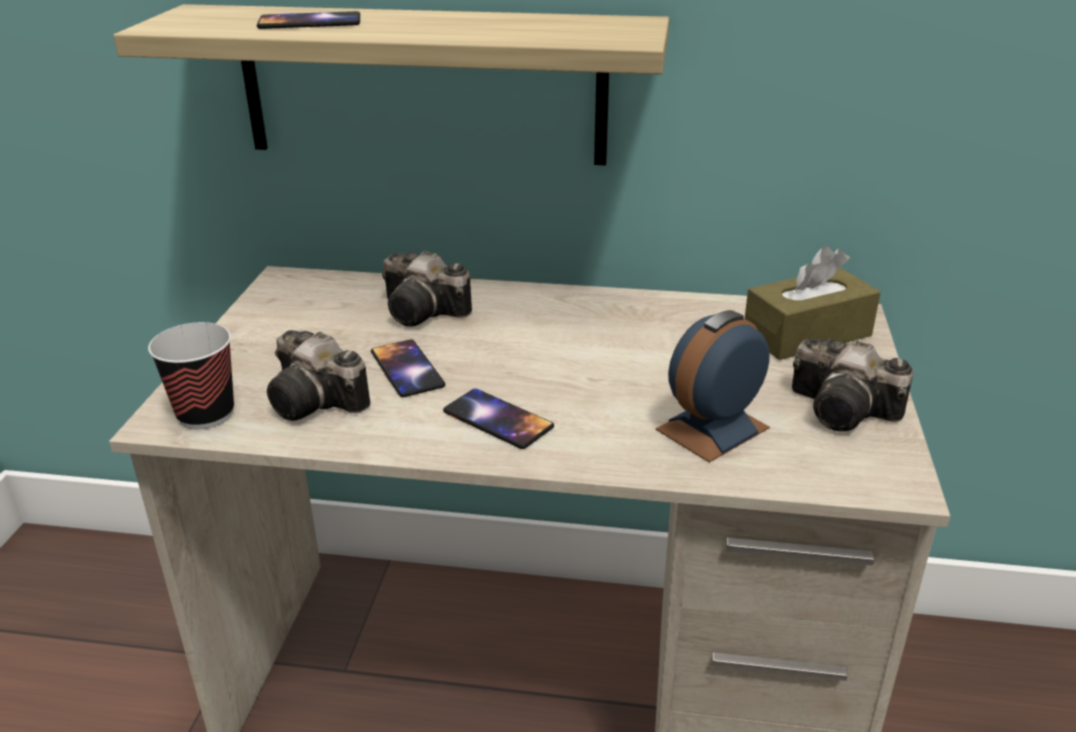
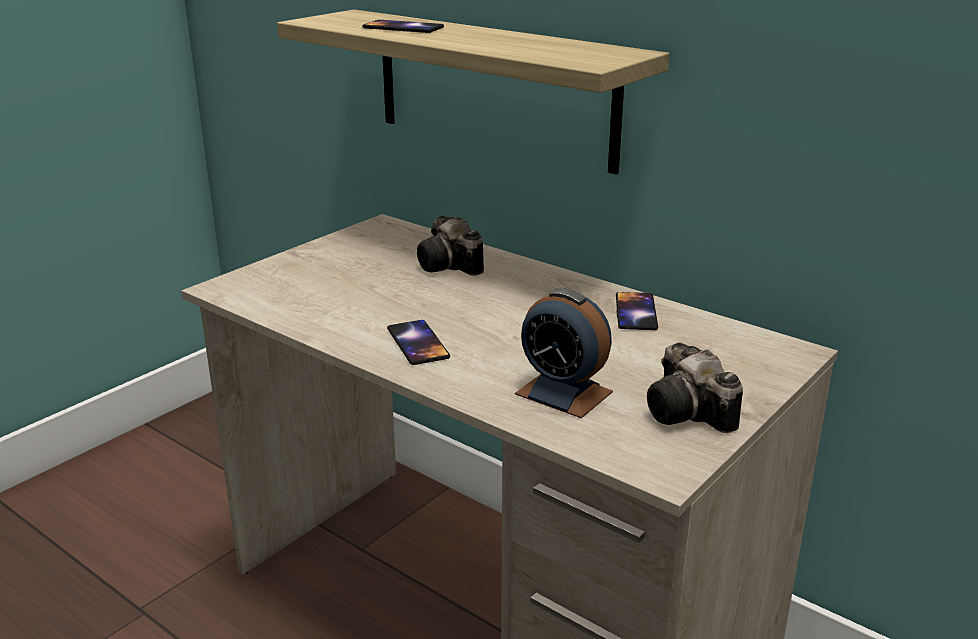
camera: 30 degrees right, 5 degrees down
(206, 414) = (246, 290): cup -> none
(318, 402) = (318, 301): camera -> none
(406, 369) = (395, 297): phone -> phone (635, 312)
(712, 428) = (563, 393): alarm clock -> alarm clock turned 135 degrees counterclockwise
(807, 334) = (732, 354): brown tissue box -> none

